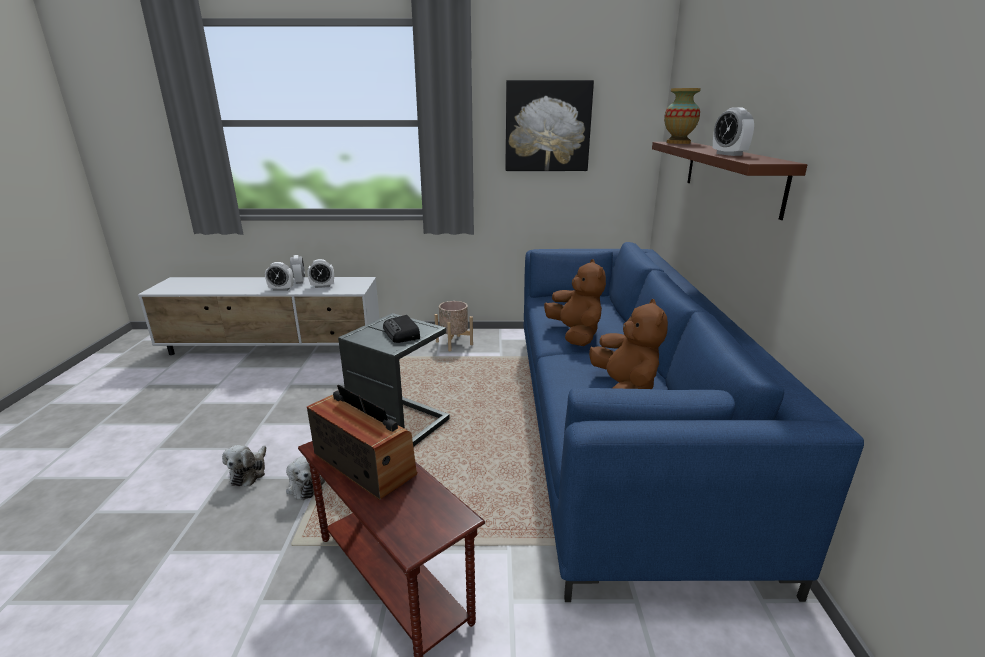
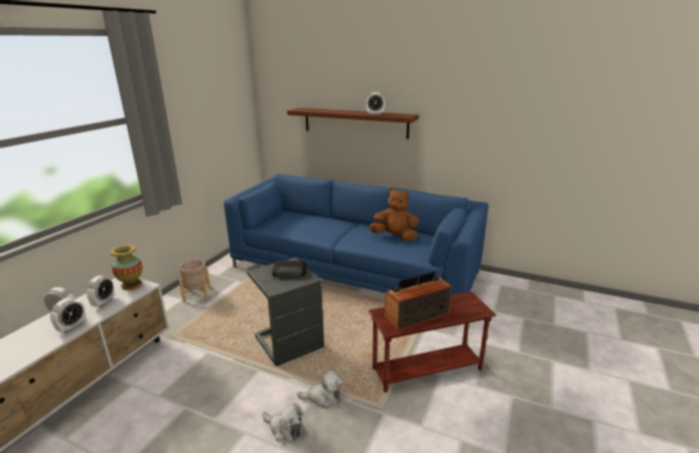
camera: 65 degrees left, 0 degrees up
(547, 126) = (201, 109): picture -> none
(575, 335) = (325, 231): brown plush toy -> none
(678, 143) = (305, 109): vase -> vase (131, 285)

